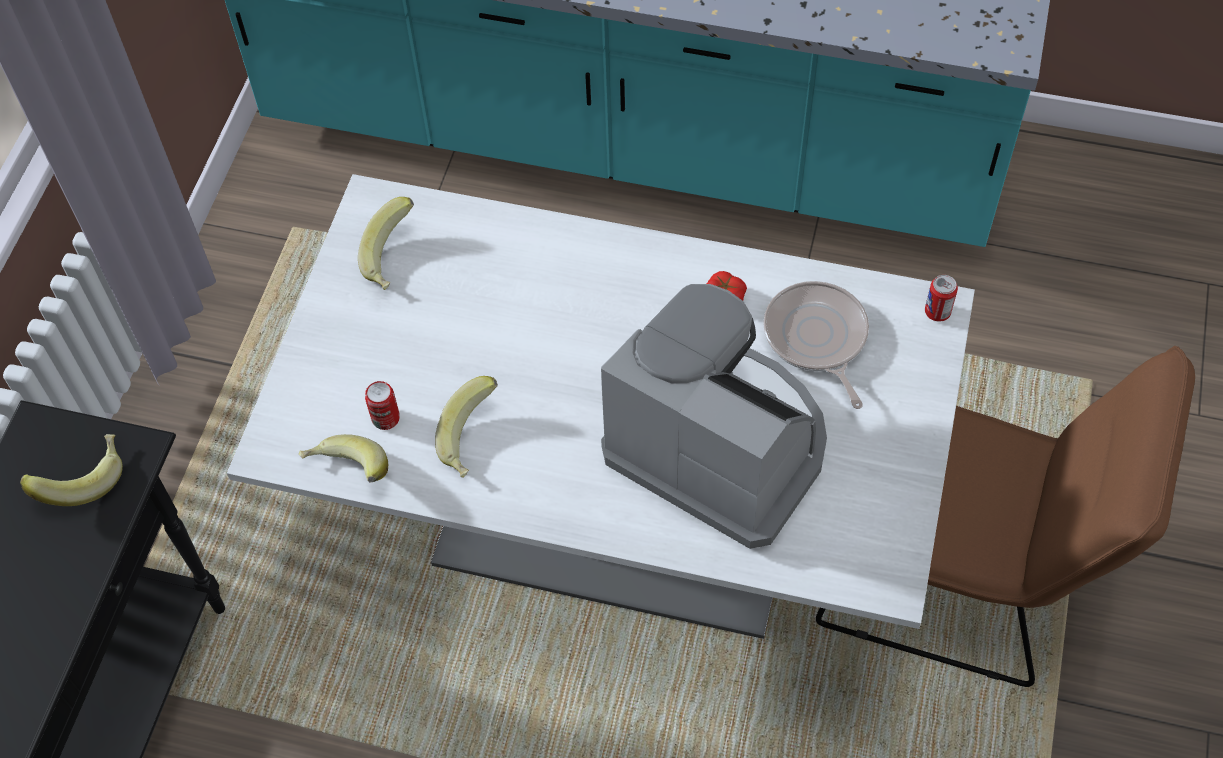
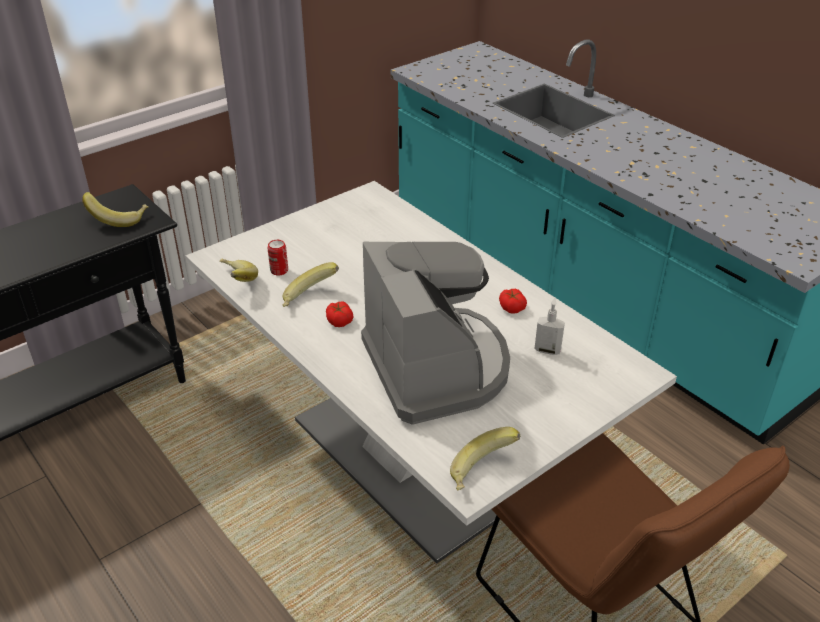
camera: 35 degrees right, 20 degrees down
(393, 258) = (356, 216): banana -> banana (482, 473)
(543, 450) = (339, 320): none -> tomato
(817, 338) = (547, 350): frying pan -> soap dispenser
(937, 312) = (639, 374): can -> none

